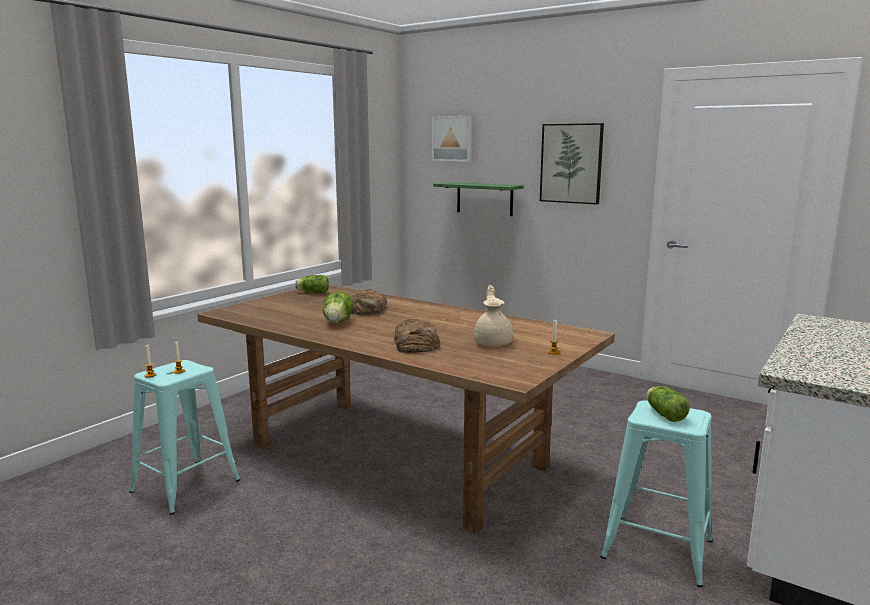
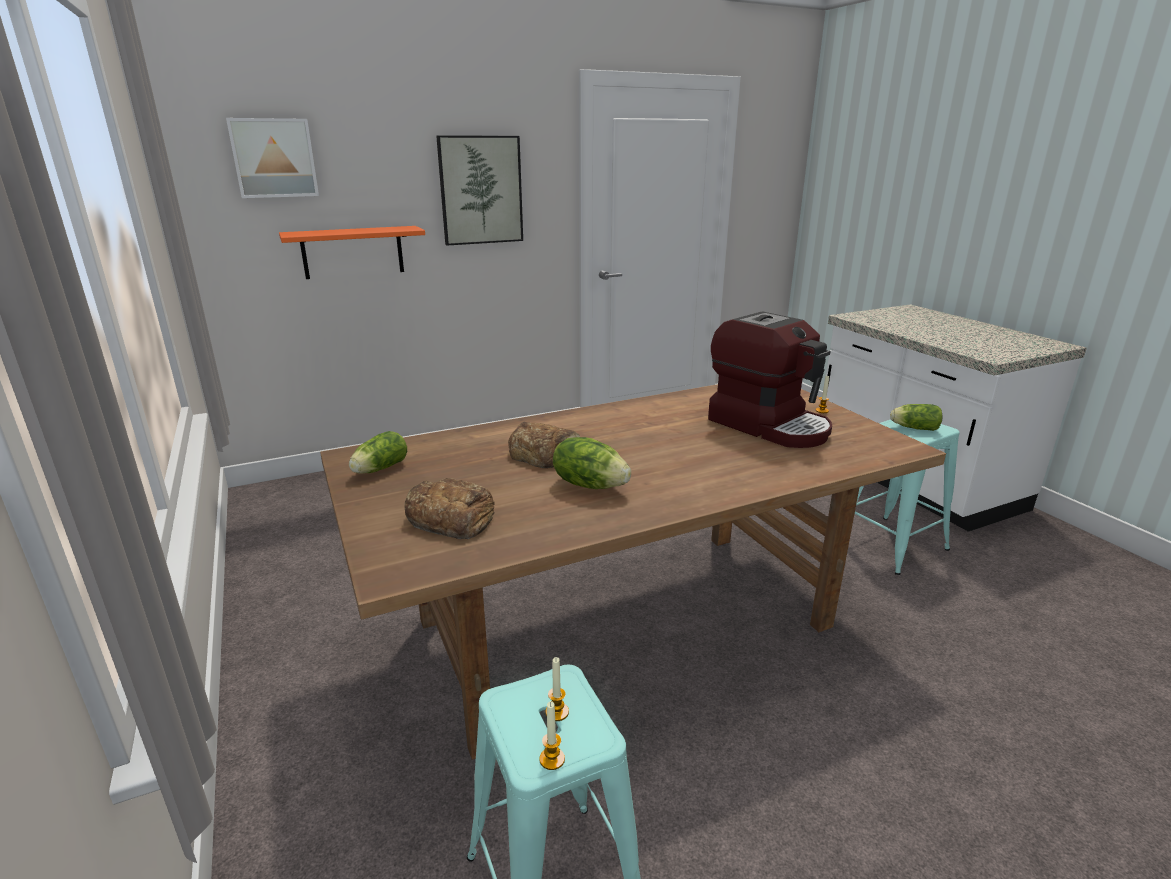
camera: 60 degrees left, 10 degrees up
(415, 344) = (745, 461): bread -> bread (451, 517)
(484, 198) = (353, 252): green shelf -> orange shelf
(493, 343) = (769, 425): beige teapot -> coffee machine

